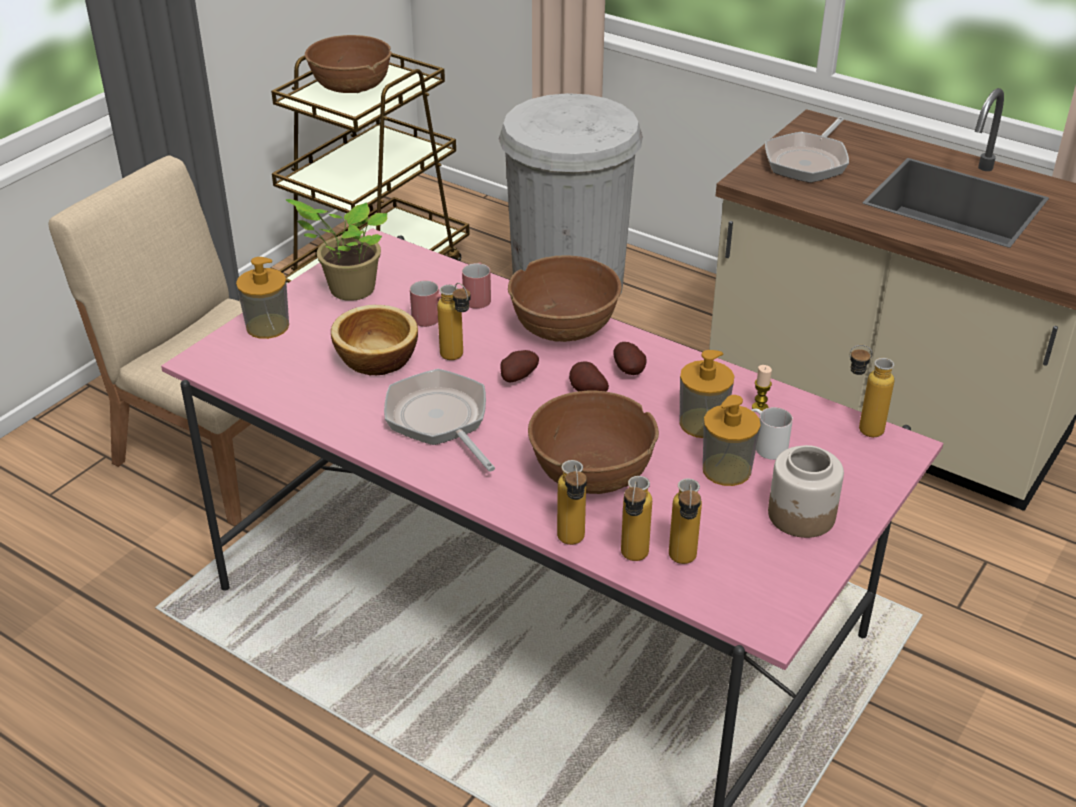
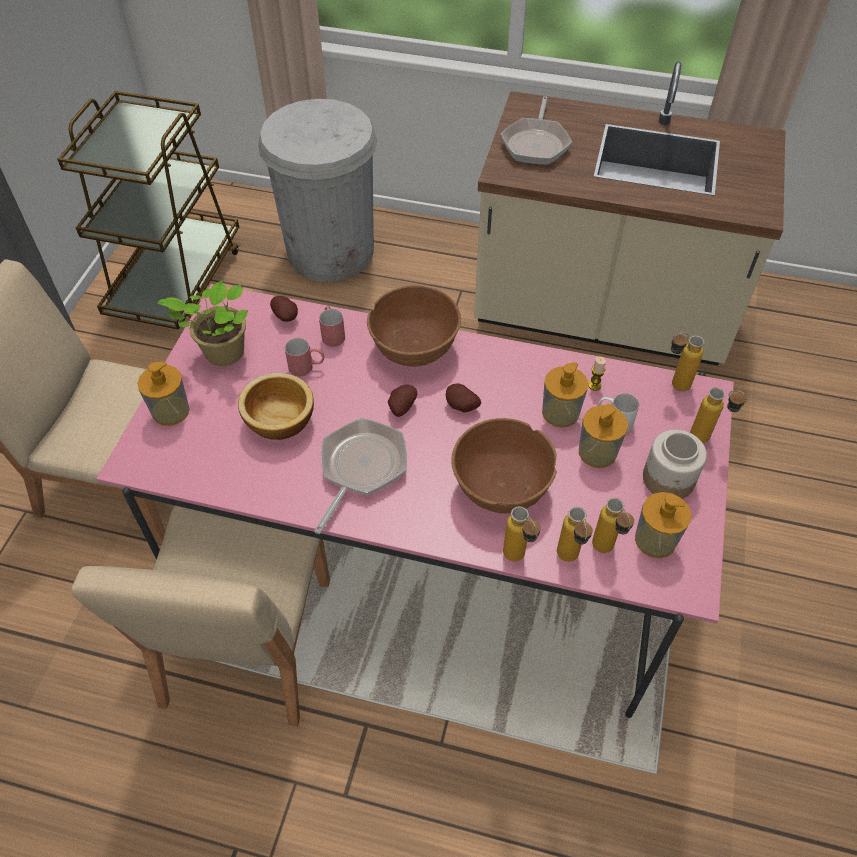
camera: 20 degrees left, 15 degrees up
(276, 647) = (246, 643): none -> beige chair
(351, 87) = (124, 138): brown bowl -> none
(440, 420) = (360, 468): frying pan -> frying pan turned 75 degrees clockwise
(457, 359) = (345, 402): bottle -> bottle (707, 439)
(630, 371) = (484, 377): potato -> potato (286, 317)
(750, 568) = (655, 540): none -> soap dispenser

